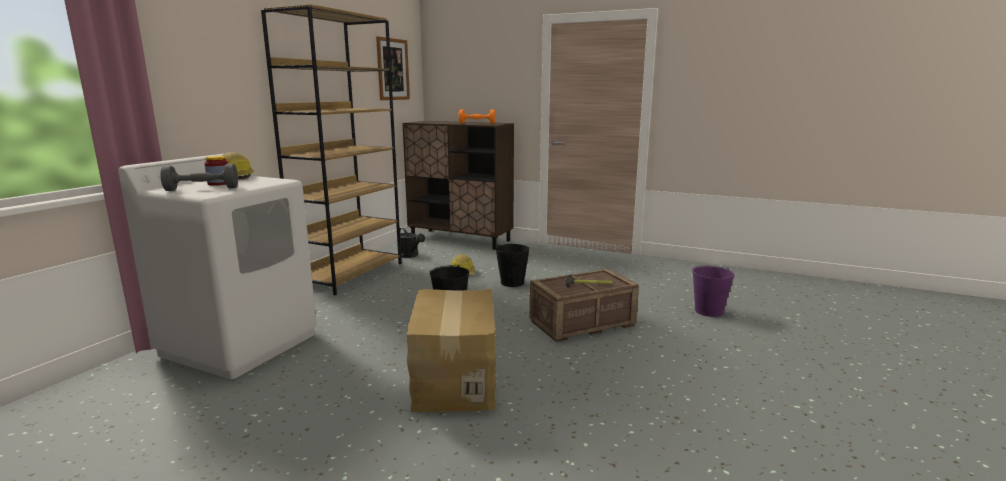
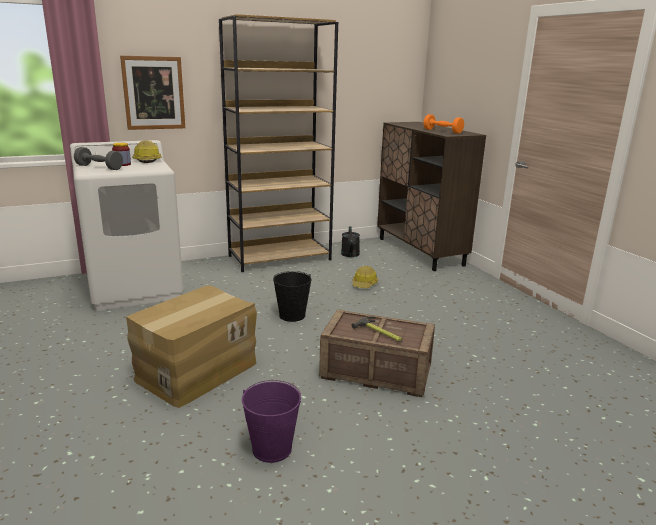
camera: 40 degrees right, 5 degrees up
(393, 69) = (379, 67): picture -> picture (153, 93)
(512, 282) = (388, 308): black bucket -> none
(709, 311) = (541, 422): purple bucket -> purple bucket (272, 449)

